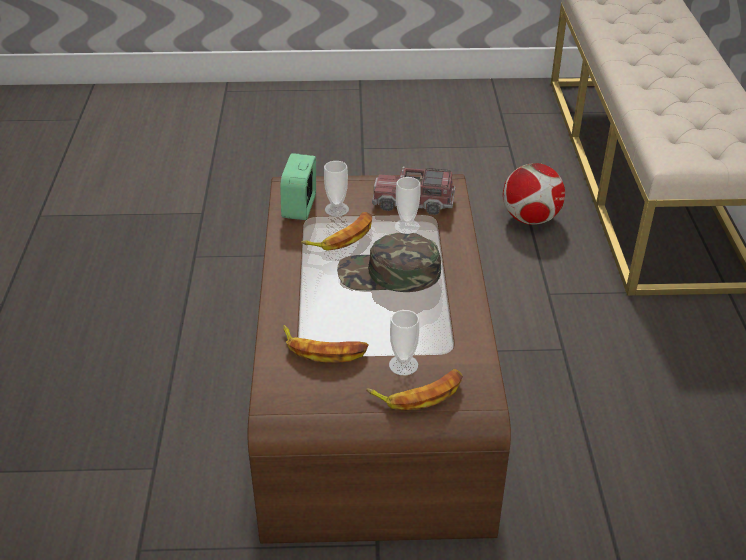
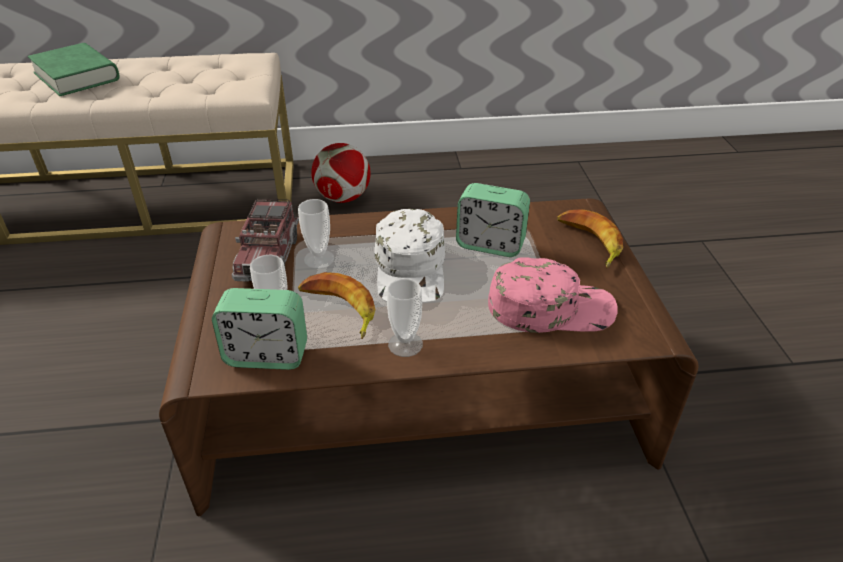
camera: 95 degrees left, 0 degrees up
(324, 349) = (551, 307): banana -> pink cap
(389, 274) = (411, 268): green cap -> white cap
(403, 365) = (554, 252): cup -> cup (405, 344)
(420, 324) = (490, 244): none -> alarm clock
(530, 219) = (151, 278): football -> football (343, 198)
(679, 67) = (77, 76): none -> green book

